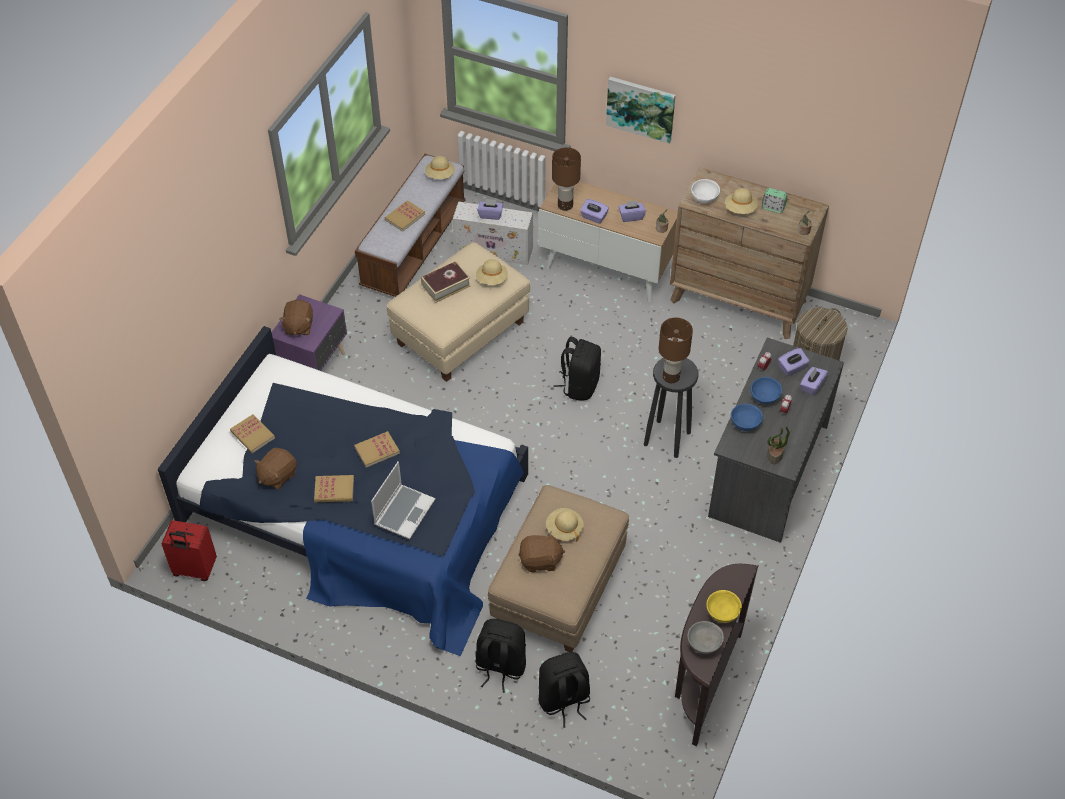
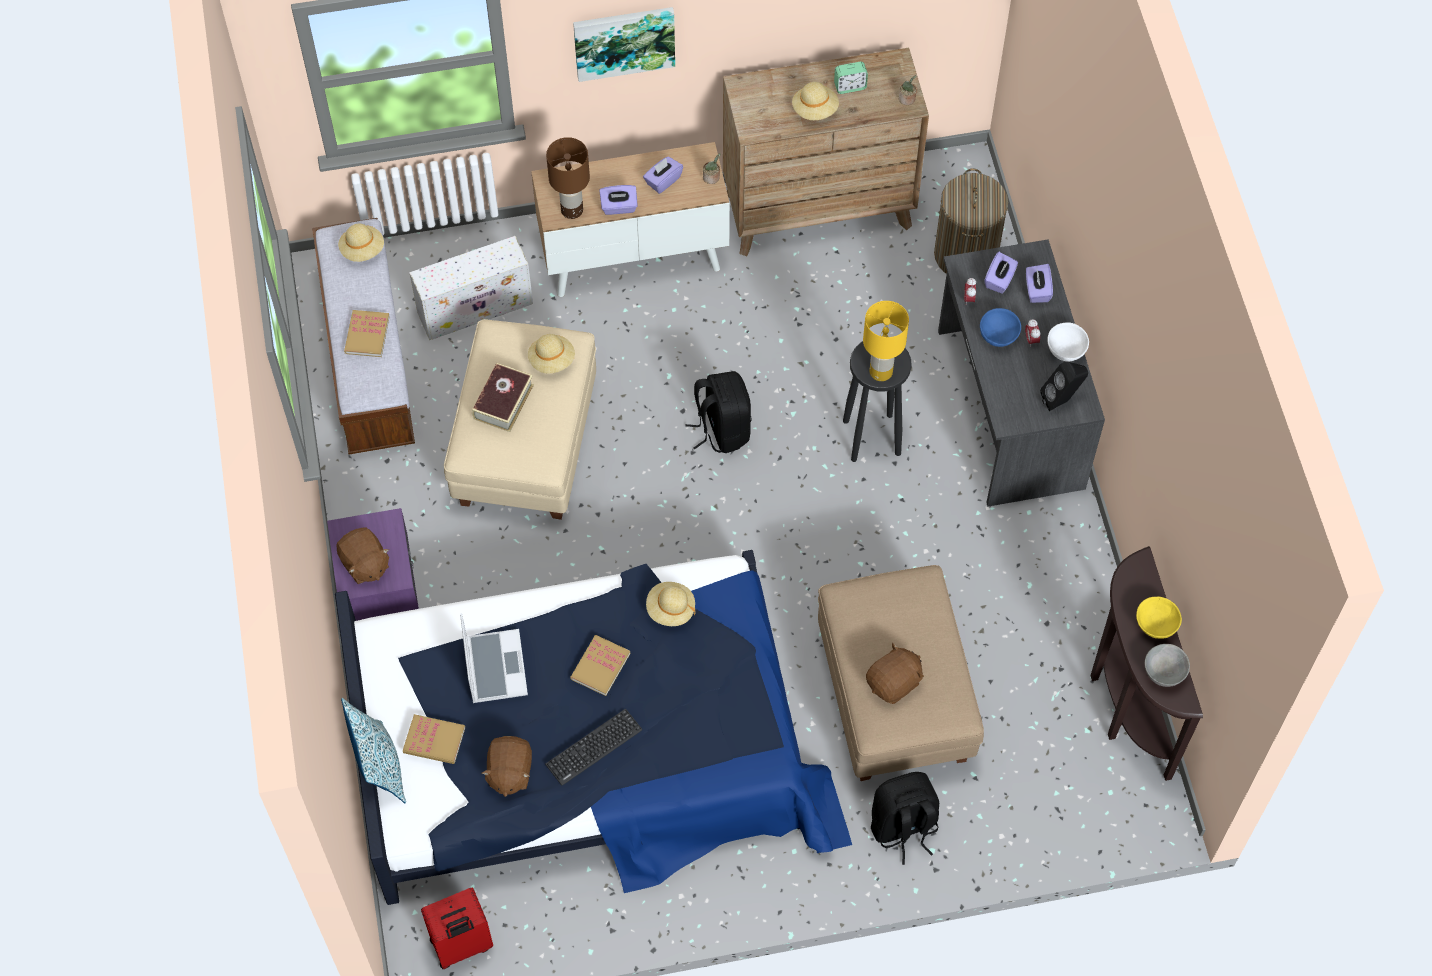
camera: 35 degrees left, 10 degrees up
(214, 432) = (380, 766): none -> pillow
(334, 490) = (594, 747): book -> keyboard
(404, 511) = (696, 722): laptop -> laptop (494, 666)
(490, 215) = (466, 268): purple tissue box -> none
(564, 529) = (890, 629): beige hat -> beige hat (670, 609)
(564, 700) = (1000, 821): black backpack -> none
(671, 377) = (881, 372): brown table lamp -> yellow table lamp
(704, 199) = (763, 118): white bowl -> white bowl (1066, 350)
(744, 424) = (1002, 382): blue bowl -> none
(775, 454) = (1061, 400): potted plant -> black speaker

